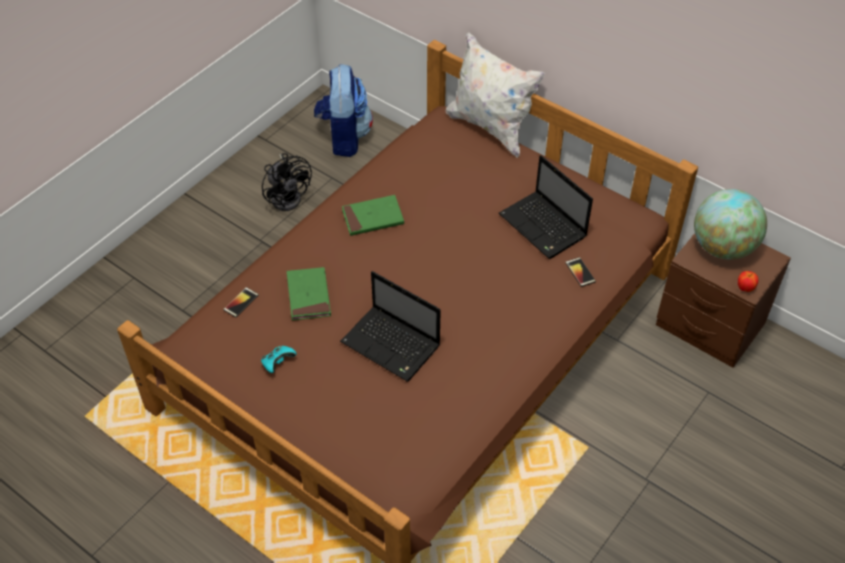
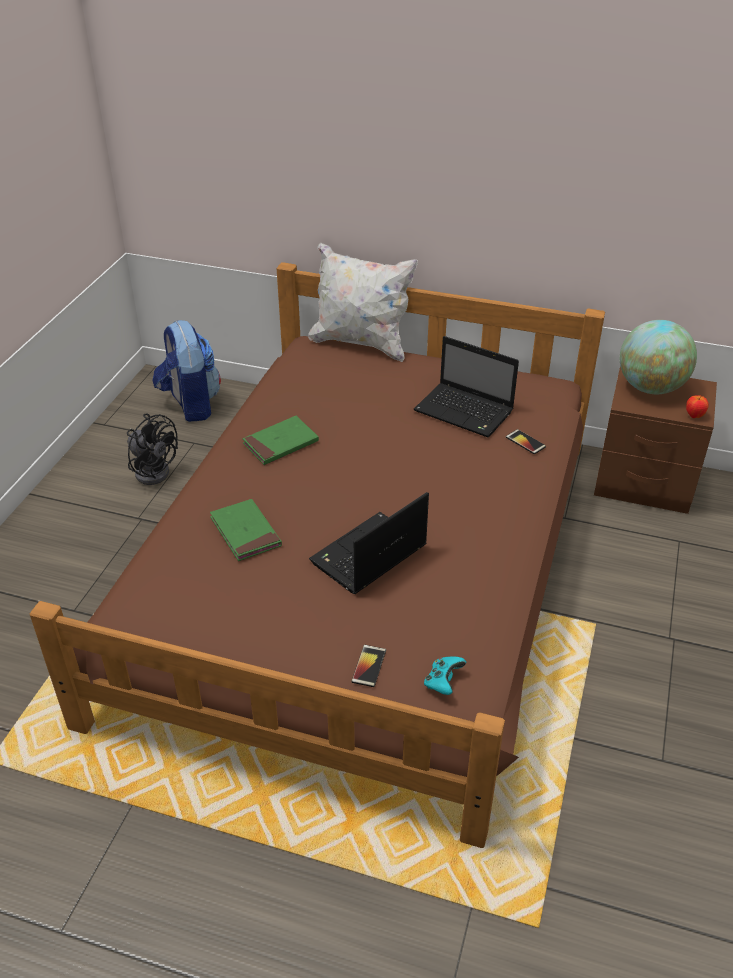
camera: 20 degrees left, 10 degrees down
(241, 302) = (167, 559): phone -> phone (369, 666)
(278, 363) = (242, 609): turquoise game controller -> turquoise game controller (443, 682)
(392, 345) = (367, 556): laptop -> laptop turned 120 degrees clockwise

